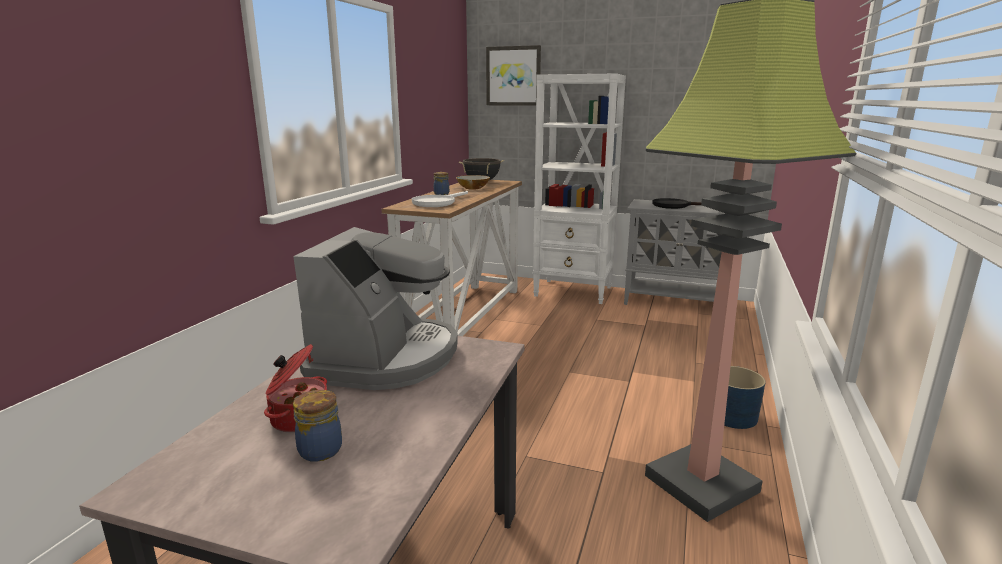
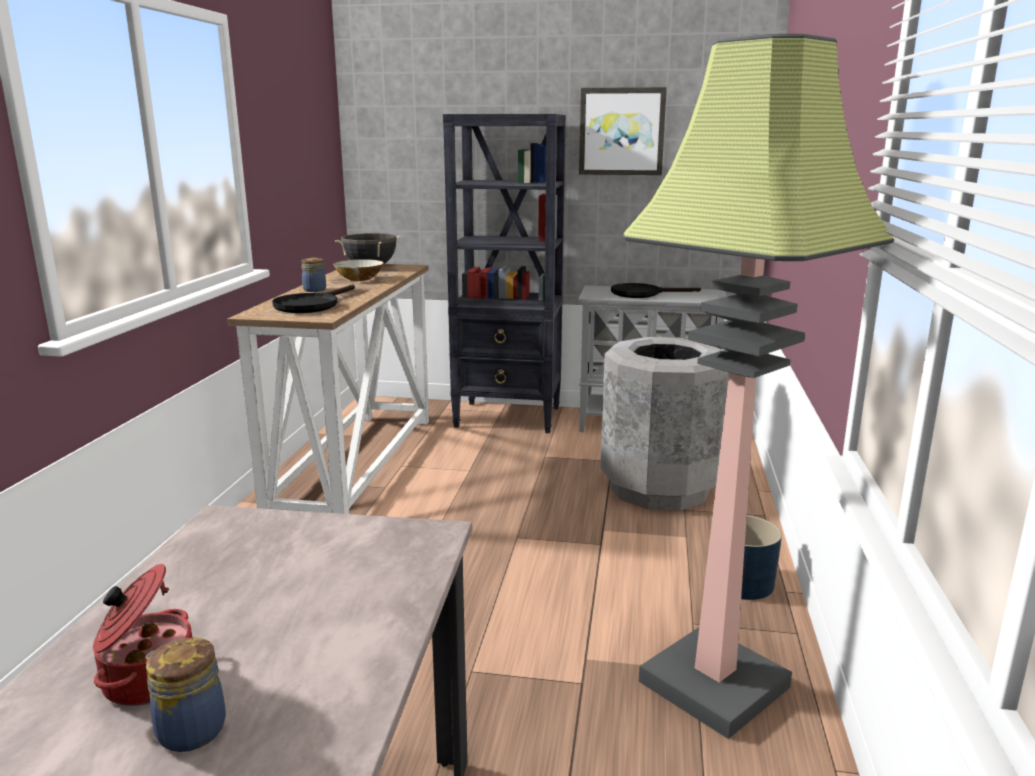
camera: 10 degrees left, 0 degrees up
(386, 358) = (270, 562): coffee machine -> none
(437, 203) = (311, 305): white frying pan -> black frying pan
(513, 76) = (407, 114): picture -> picture (621, 131)
(574, 292) = (509, 417): white bookcase -> black bookcase
(678, 346) = (659, 488): none -> grey trash can

